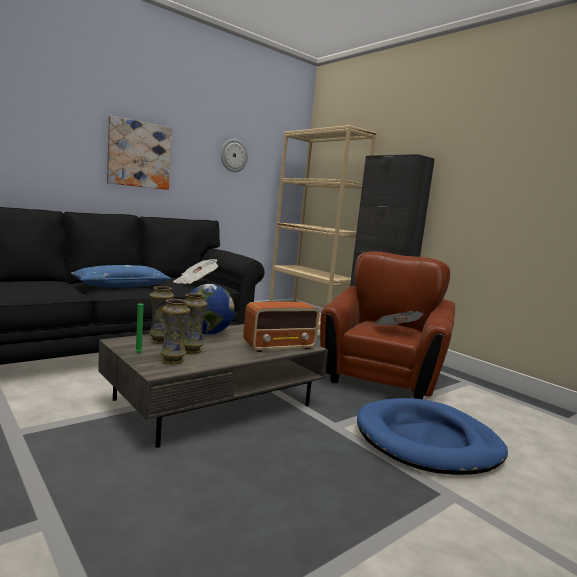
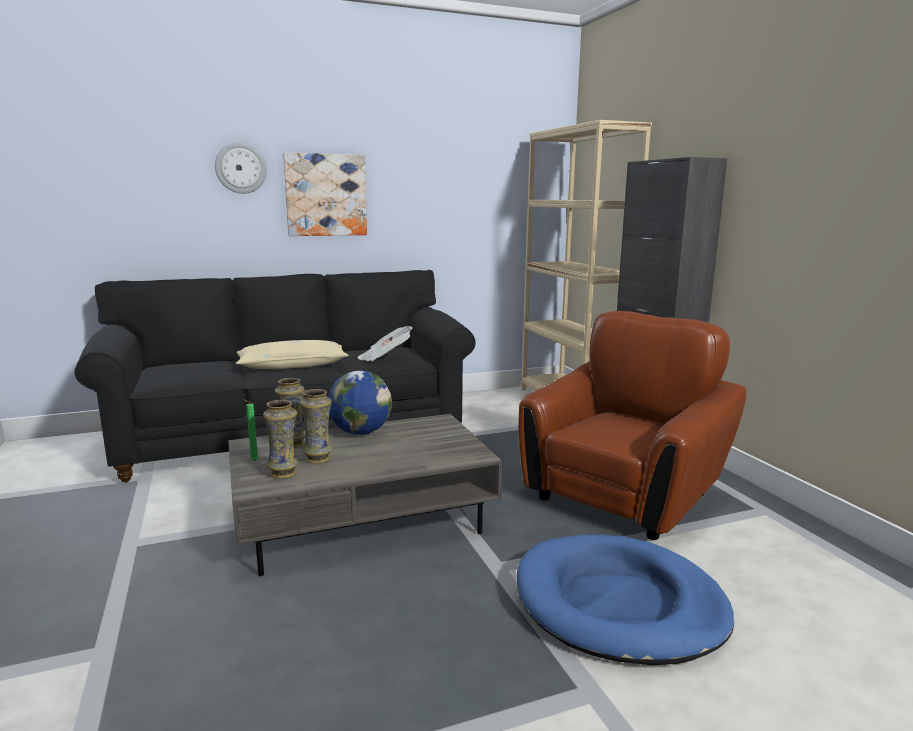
camera: 20 degrees right, 5 degrees up
(121, 286) = (292, 366): blue pillow -> beige pillow
(233, 155) = (456, 177): wall clock -> wall clock (241, 168)
(280, 347) = (437, 455): radio -> none
(396, 331) = (628, 433): newspaper -> none

